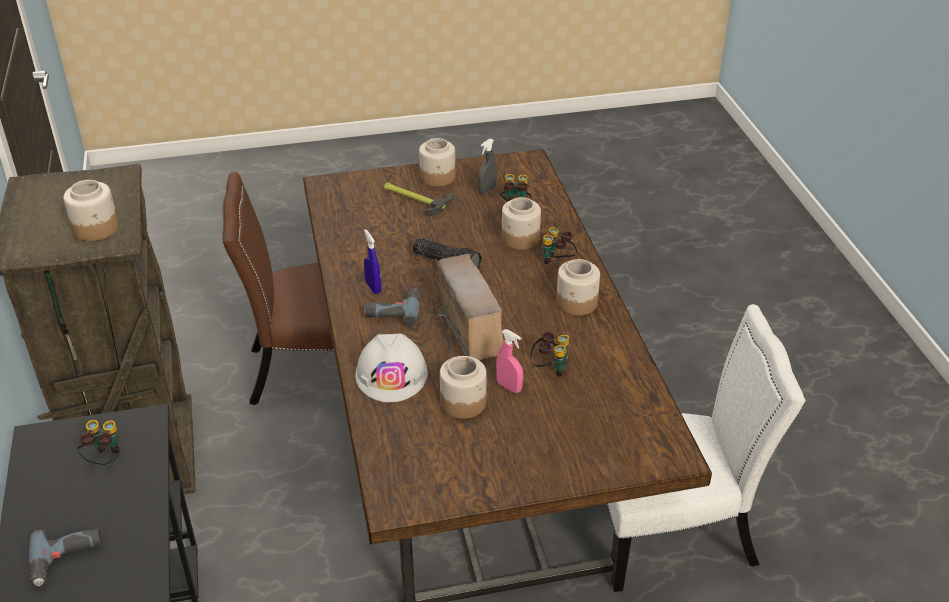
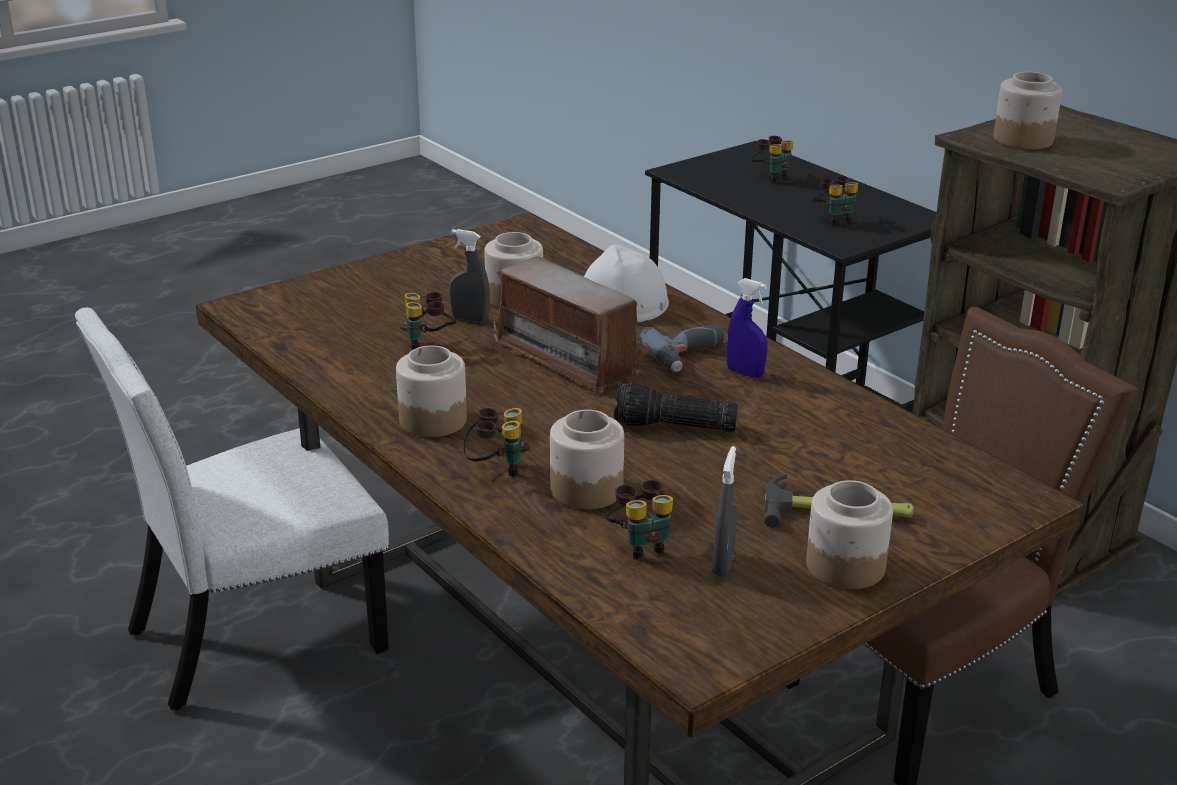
camera: 155 degrees right, 10 degrees down
(66, 559) = (771, 176): power drill -> binoculars
(509, 387) = (470, 319): pink spray bottle -> grey spray bottle

